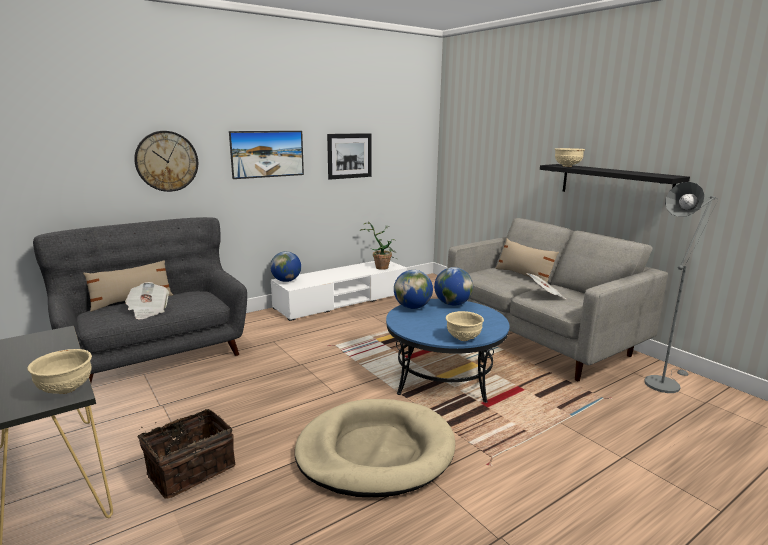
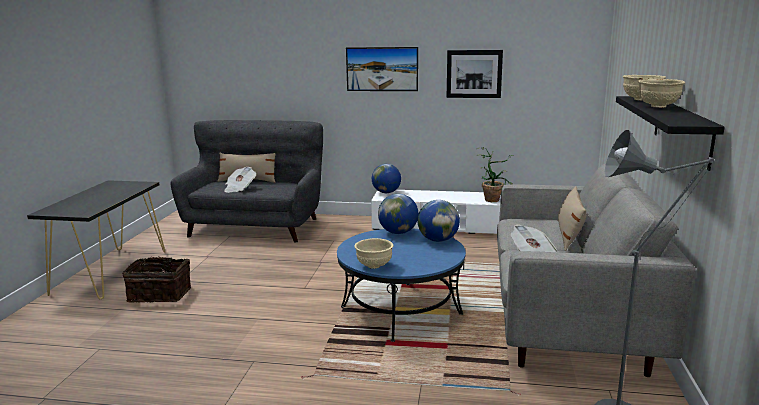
camera: 45 degrees right, 0 degrees up
(65, 390) = (88, 210): beige bowl -> beige bowl (657, 106)
(167, 161) = (294, 72): wall clock -> none
(375, 451) = (255, 332): beige dog bed -> none

